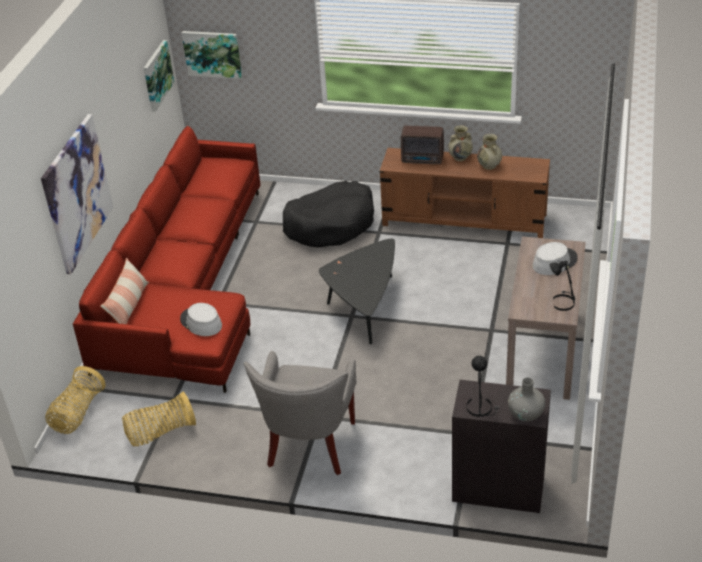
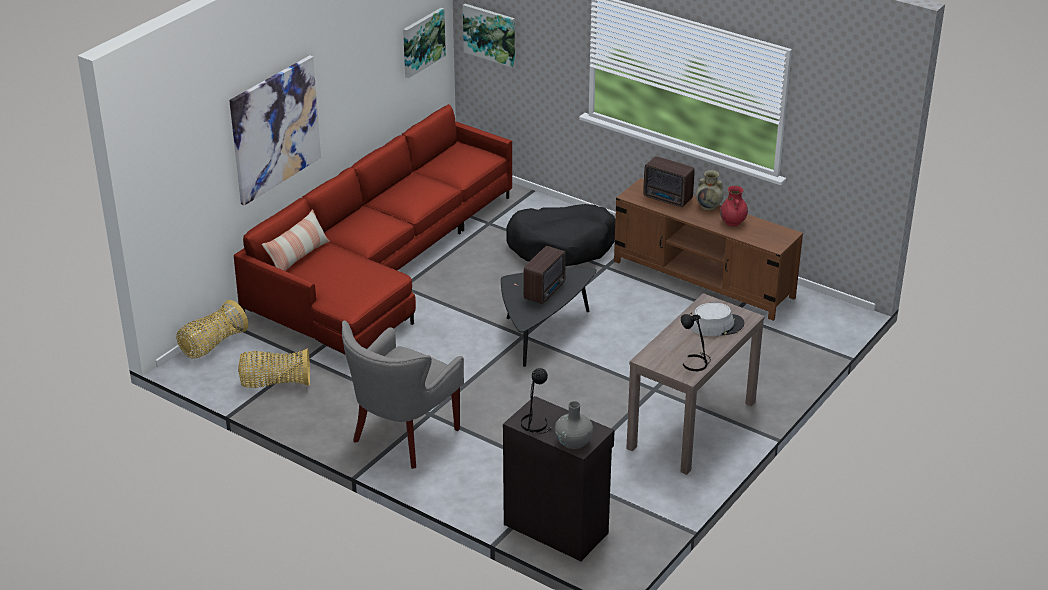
camera: 20 degrees right, 5 degrees down
(201, 322) = (353, 289): grey hat -> none
(365, 271) = (545, 291): none -> radio
(489, 166) = (732, 222): beige vase -> red vase

